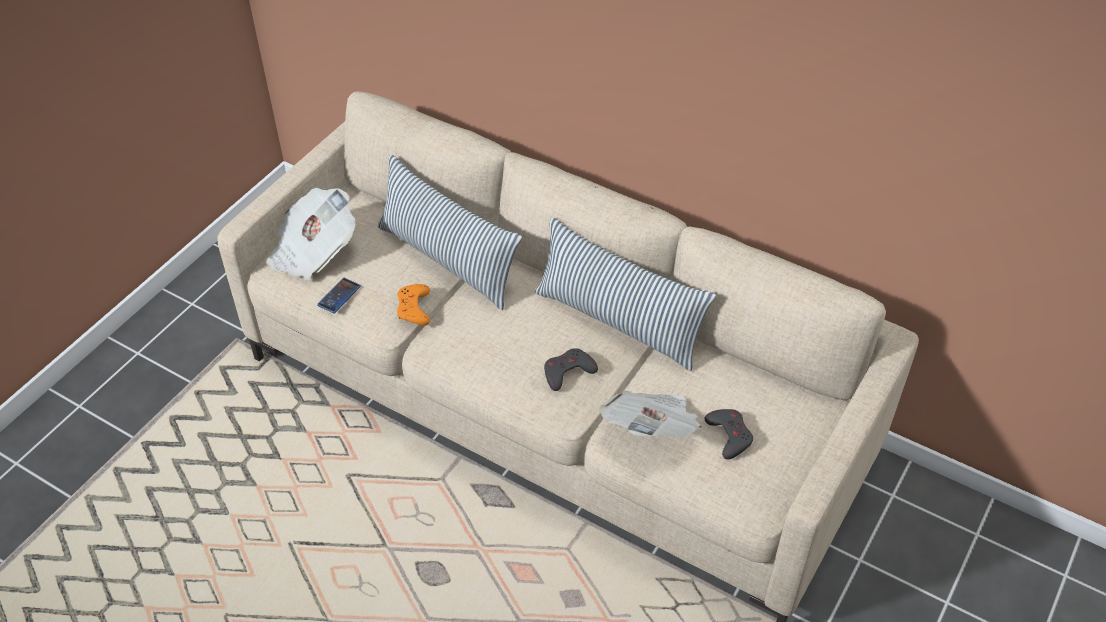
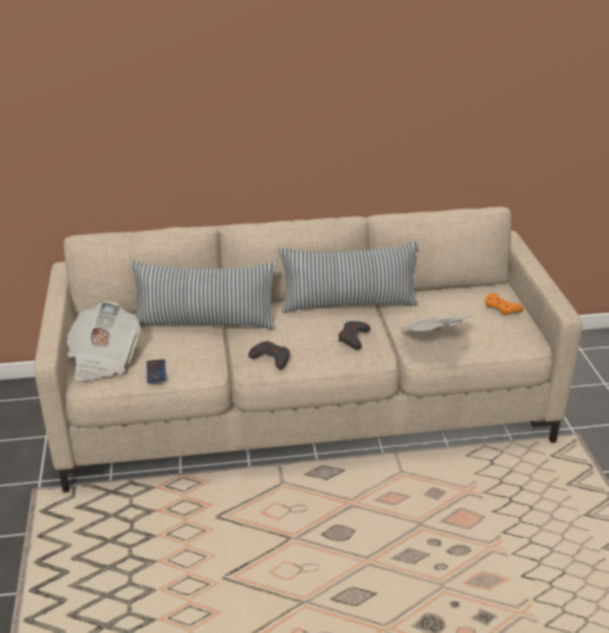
camera: 40 degrees left, 15 degrees down
(414, 308) = (216, 354): orange game controller -> orange game controller (501, 308)
(729, 435) = (475, 321): grey game controller -> grey game controller (271, 358)

